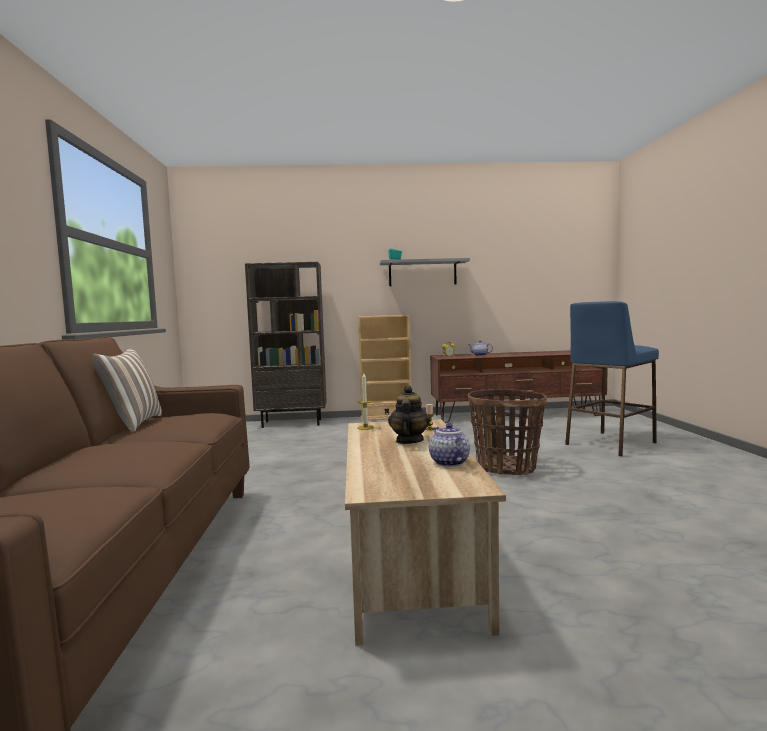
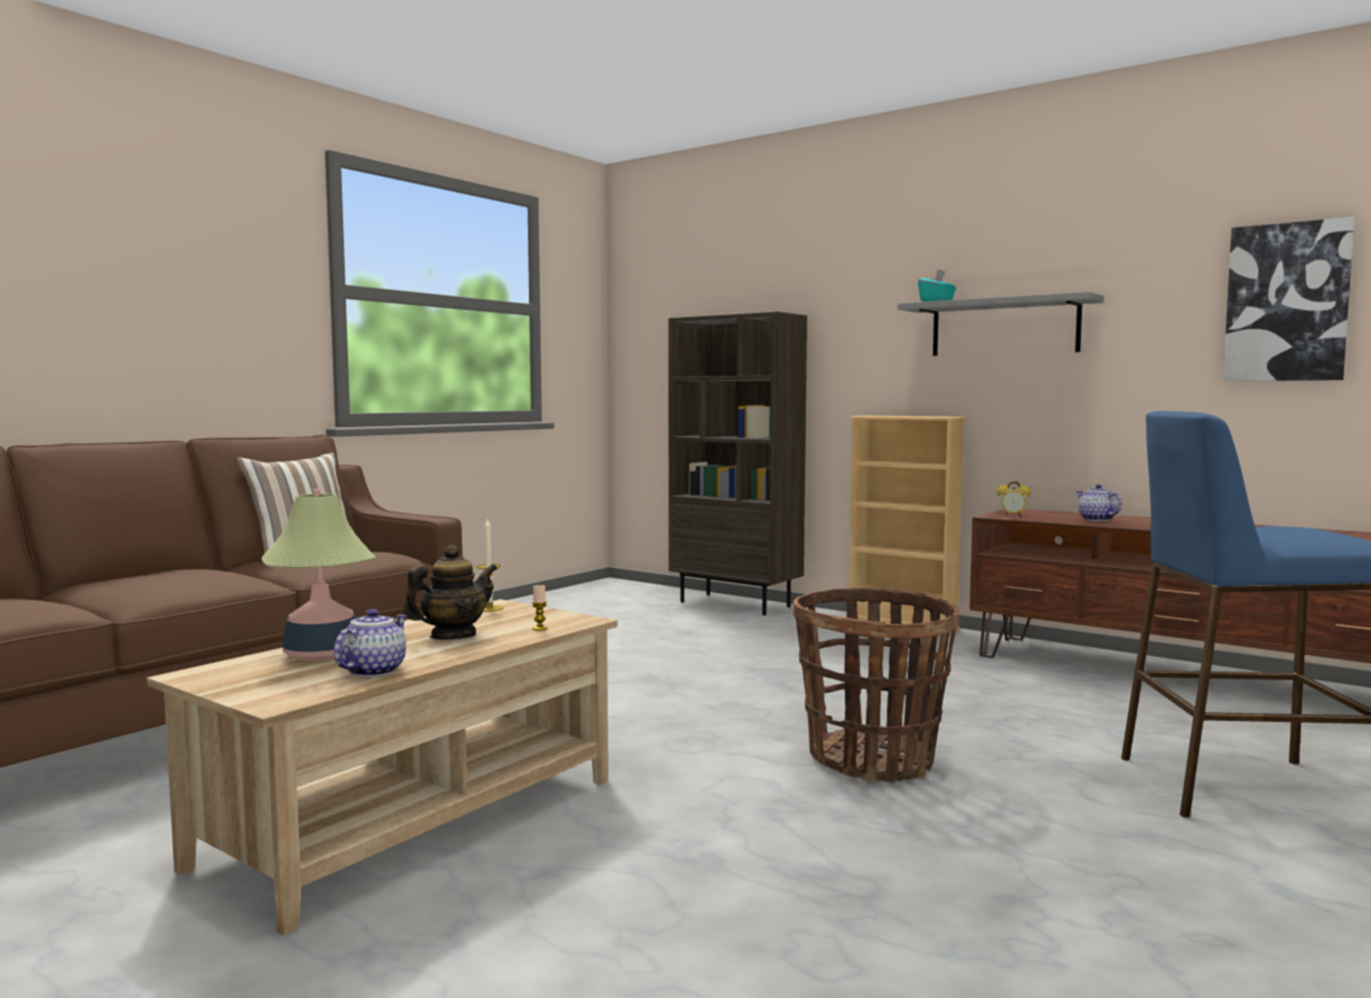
camera: 40 degrees right, 0 degrees up
(386, 464) = (322, 654): none -> table lamp
(531, 265) = (1286, 302): none -> picture

